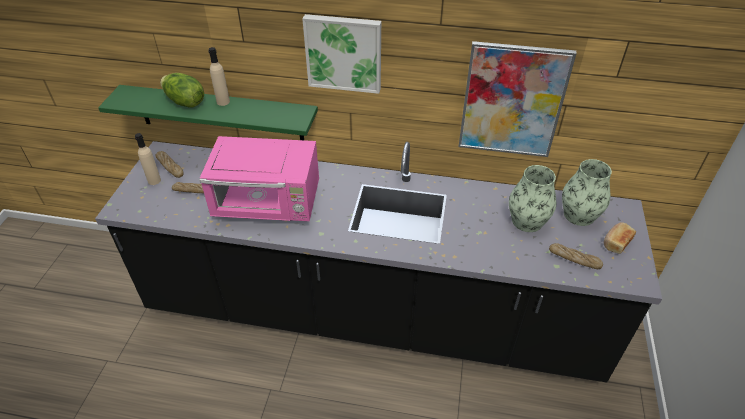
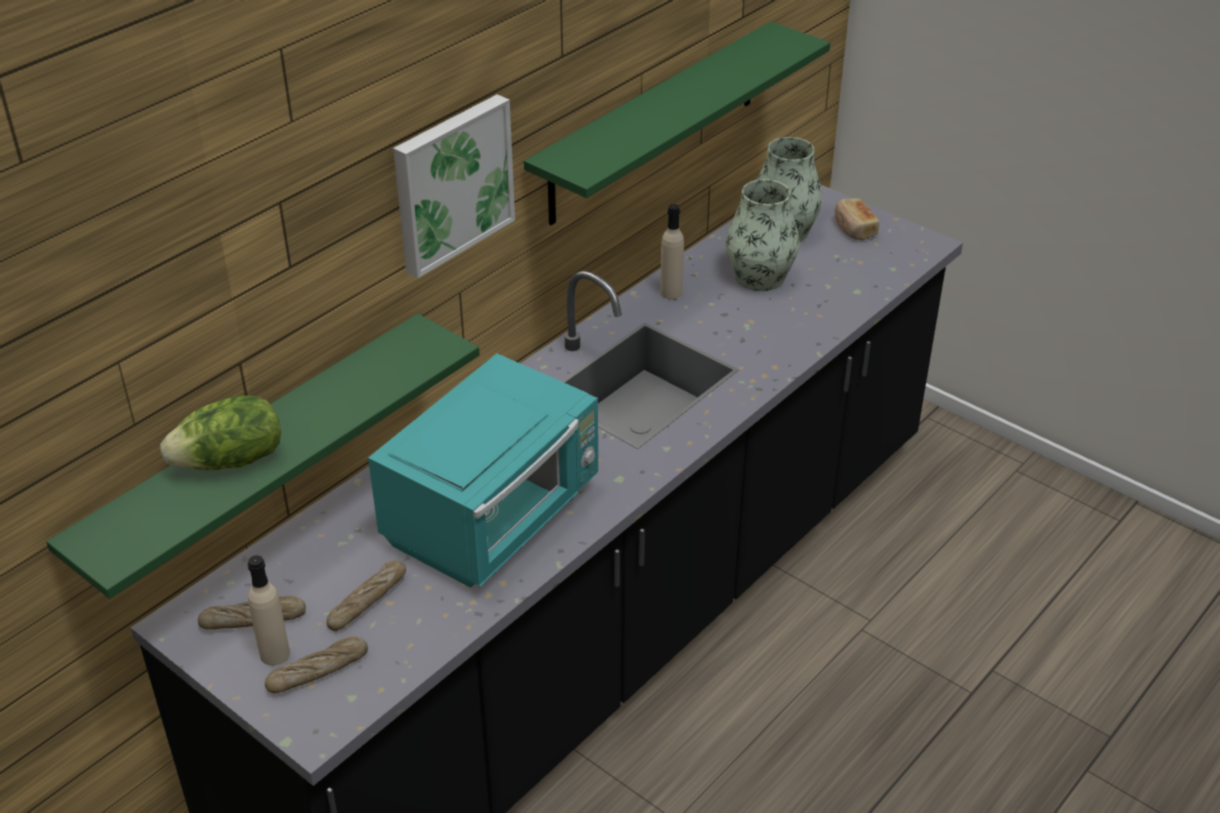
camera: 60 degrees left, 5 degrees down
(223, 102) = (285, 413): beige bottle -> beige bottle (671, 292)
(268, 205) = (495, 516): pink microwave -> turquoise microwave
(512, 101) = (655, 123): picture -> green shelf
(574, 259) = (856, 272): bread -> bread (318, 671)

